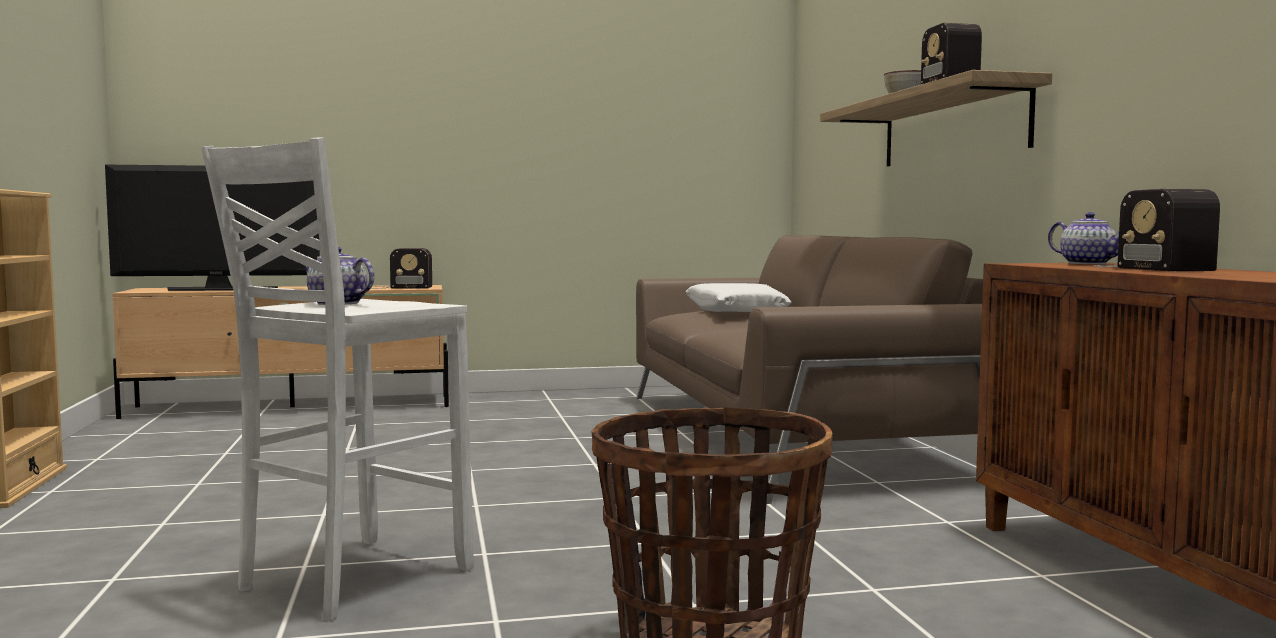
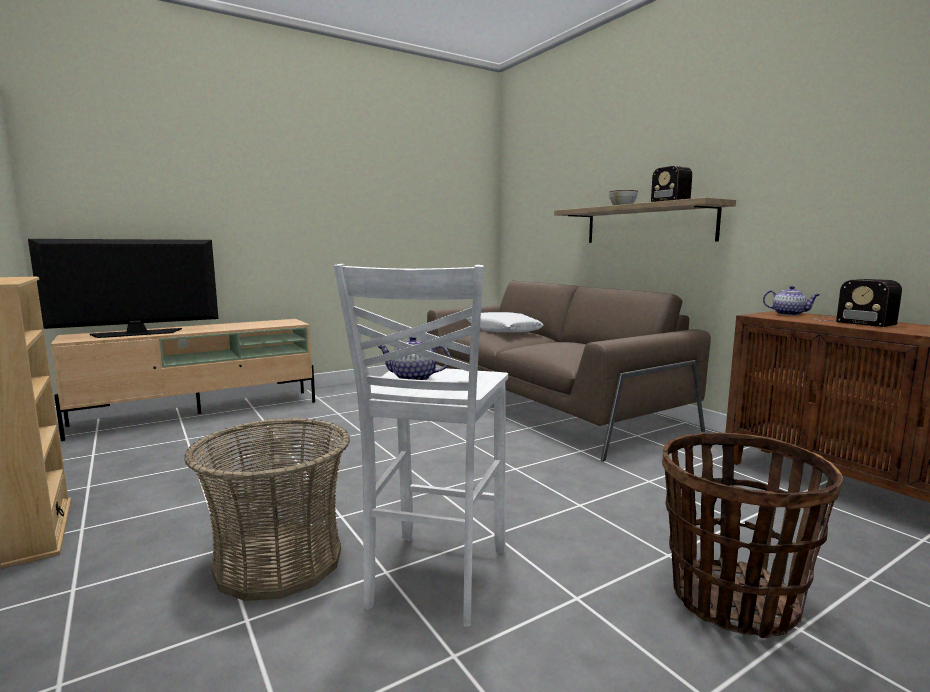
camera: 20 degrees left, 5 degrees up
(203, 541) = (278, 561): none -> basket
(397, 287) = (273, 323): radio -> none

